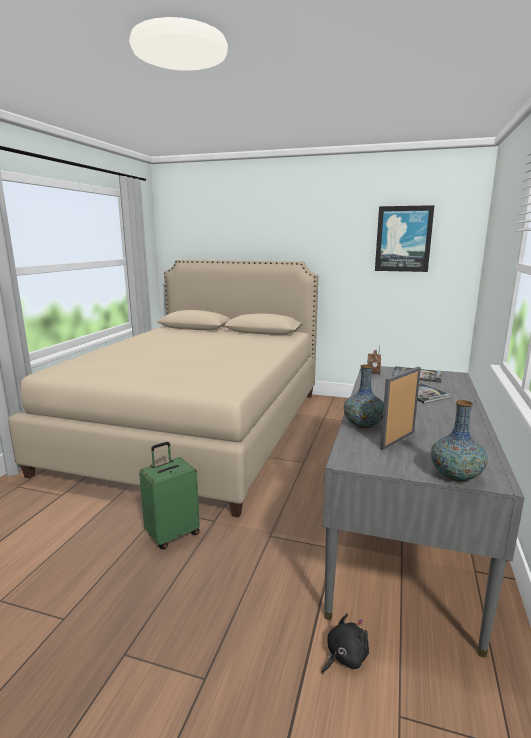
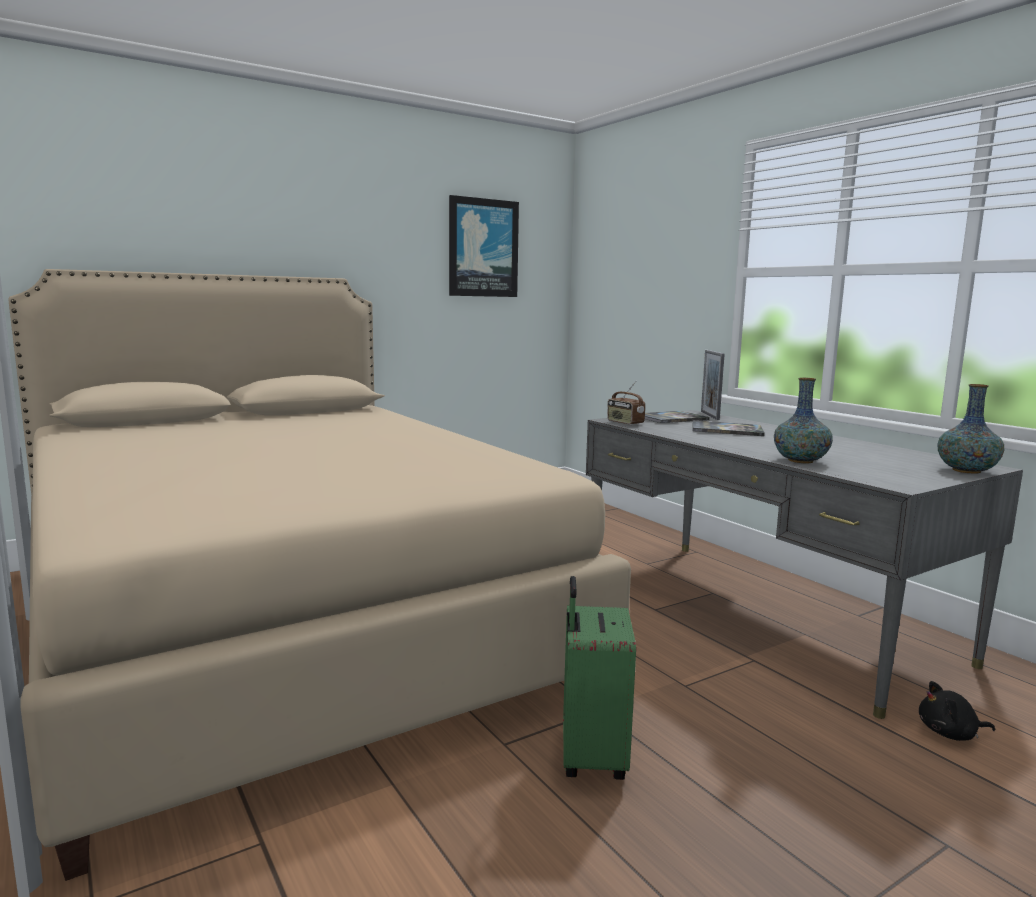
camera: 50 degrees left, 5 degrees down
(344, 656) = (950, 733): black plush toy -> black plush toy turned 90 degrees counterclockwise
(397, 440) = (859, 463): picture frame -> picture frame (709, 415)

